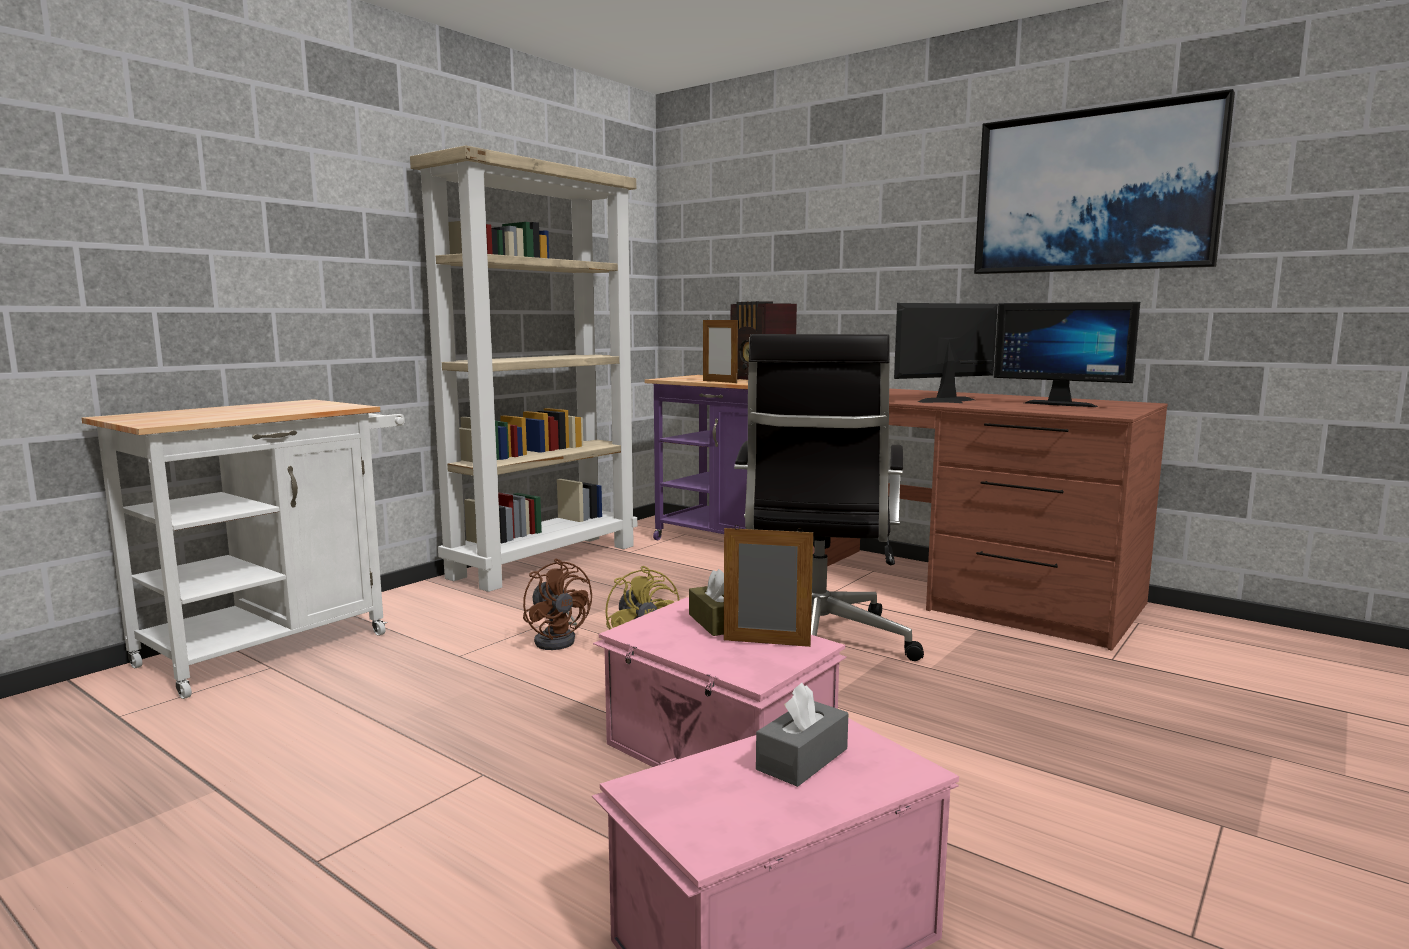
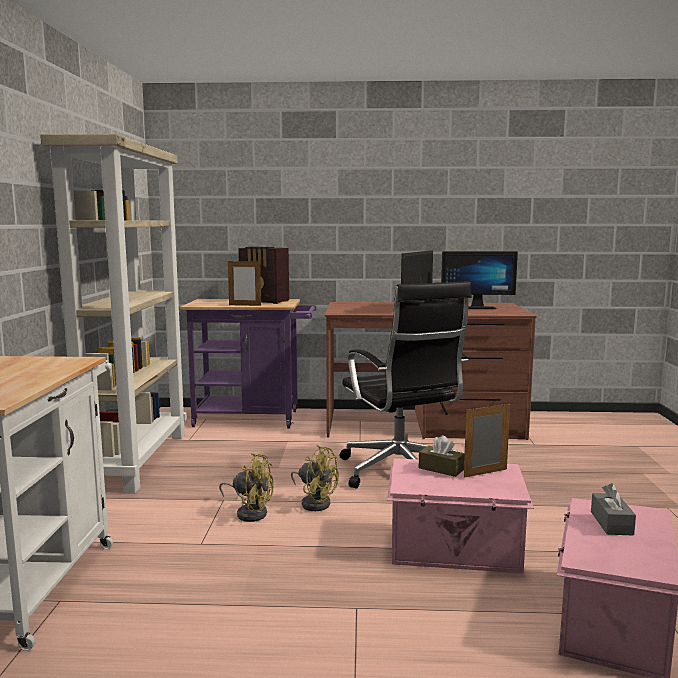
camera: 35 degrees left, 0 degrees up
(558, 639) = (250, 512): brown fan -> yellow fan
(1094, 191) = (469, 186): picture -> none

